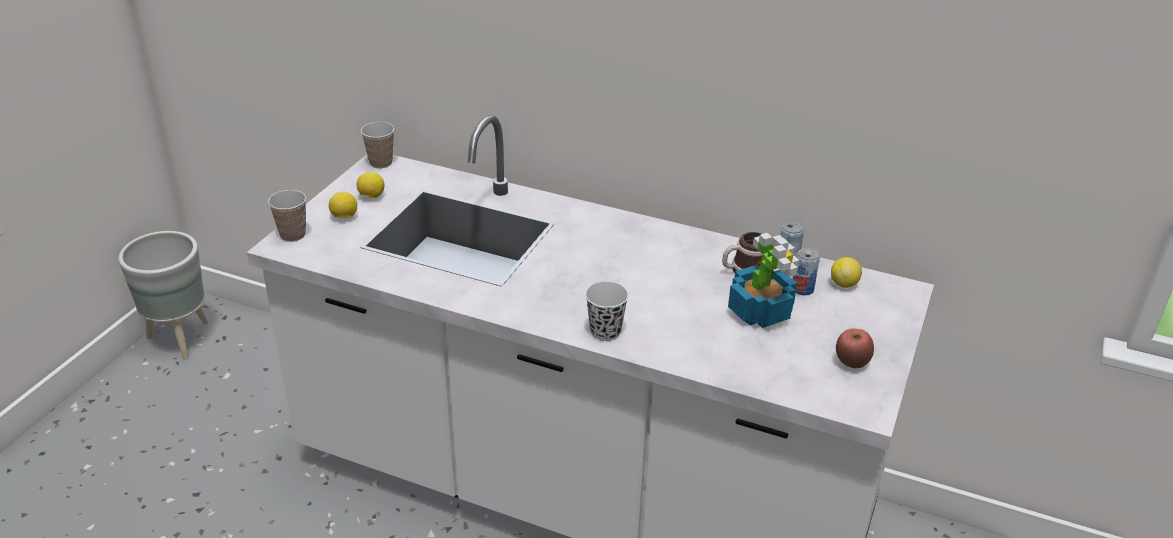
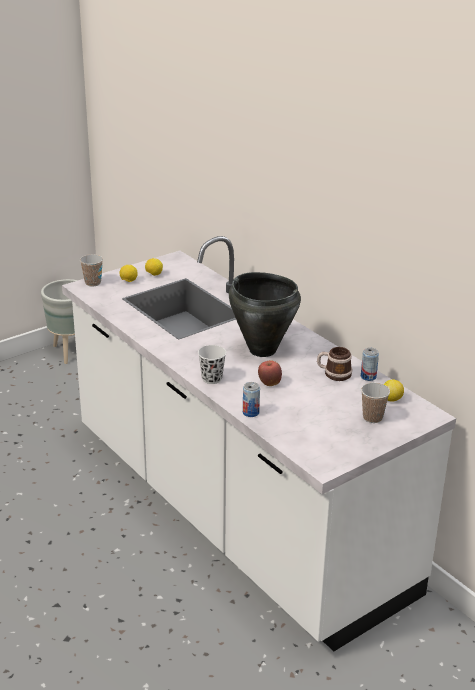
camera: 30 degrees right, 5 degrees down
(381, 163) = (177, 258): cup -> cup (372, 417)
(626, 266) = (262, 349): none -> black cooking pot
(760, 311) = (318, 397): potted plant -> none
(802, 289) = (360, 394): can -> can (251, 412)
(851, 363) = (343, 441): apple -> apple (269, 383)

